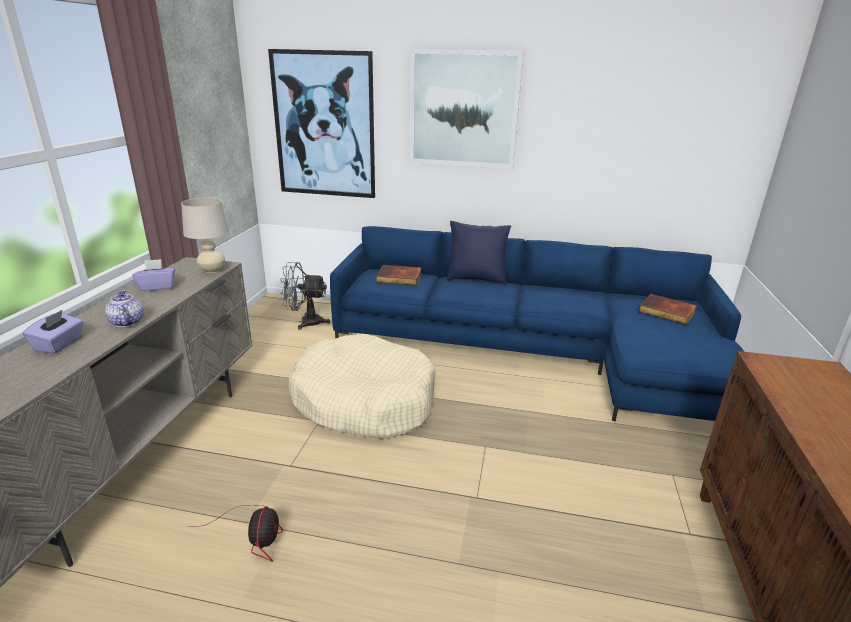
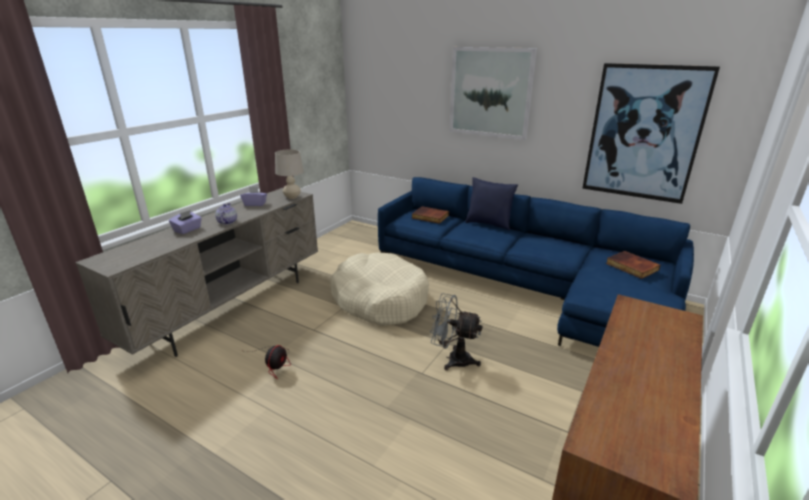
camera: 20 degrees right, 0 degrees up
(305, 322) = (367, 242): grey fan -> grey fan (453, 359)
(324, 125) = (394, 102): picture -> picture (643, 133)

